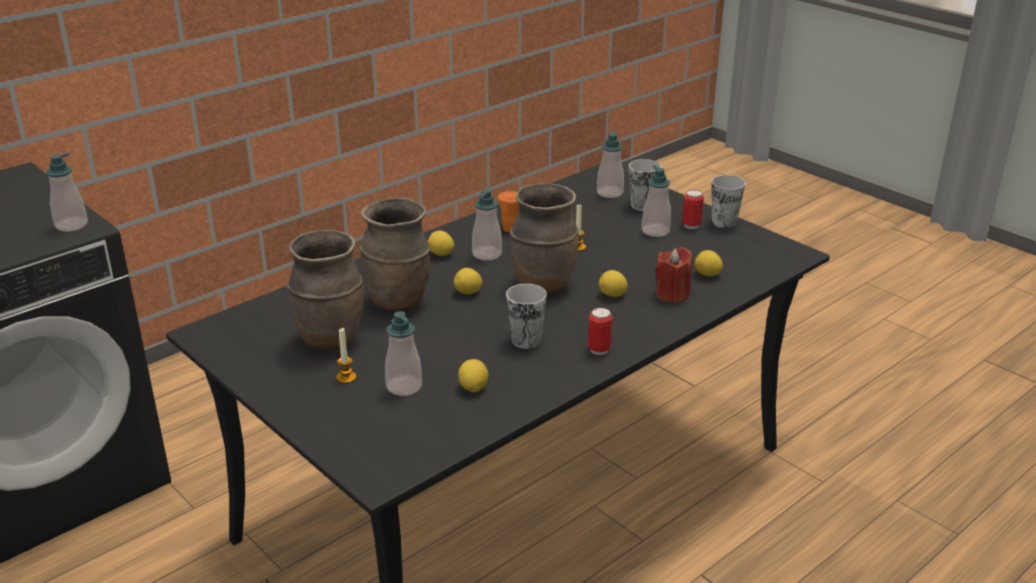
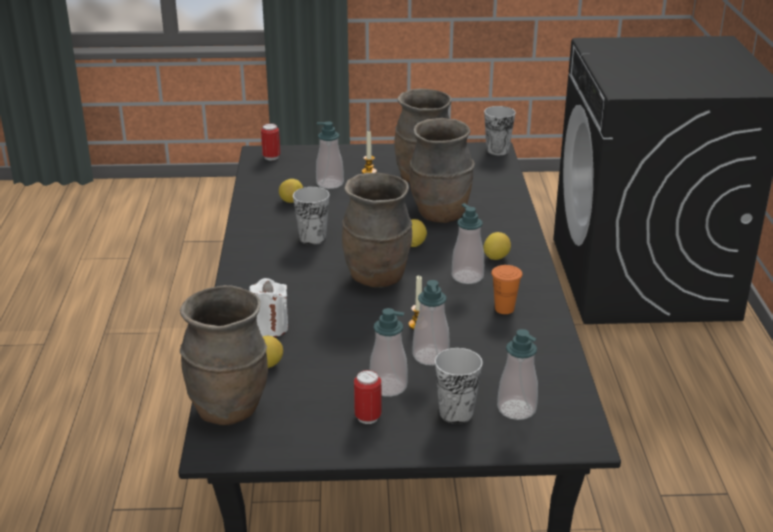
camera: 130 degrees right, 0 degrees up
(71, 225) = (635, 89): soap dispenser -> soap dispenser (430, 356)
(599, 349) = (255, 258): can -> can (271, 157)
(612, 295) = (313, 300): lemon -> none
(672, 294) = (269, 328): red candle -> white candle
(724, 223) = (342, 444): cup -> cup (497, 150)
(765, 265) = (229, 410): none -> brown vase

